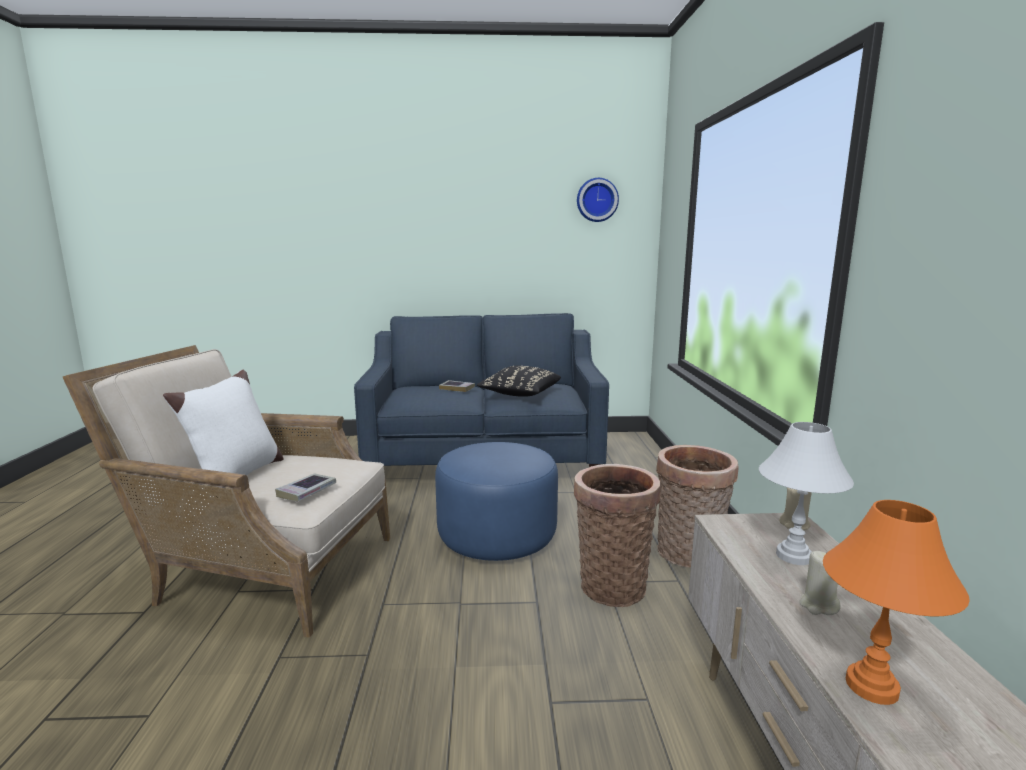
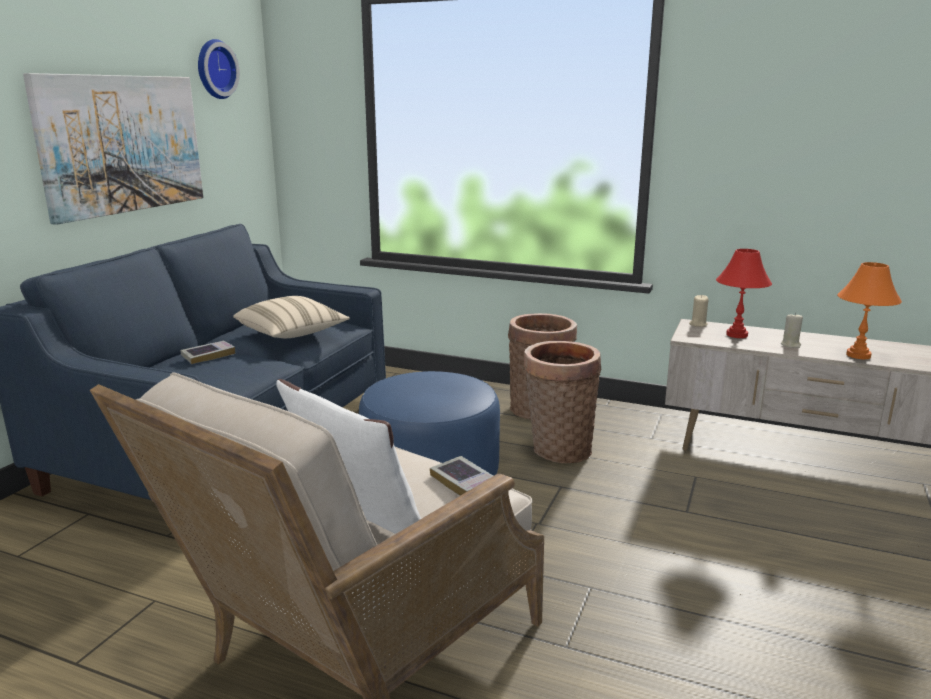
camera: 65 degrees left, 5 degrees up
(500, 250) = (122, 144): none -> picture
(520, 394) = (292, 334): black pillow -> beige pillow
(793, 555) = (736, 335): white table lamp -> red table lamp

